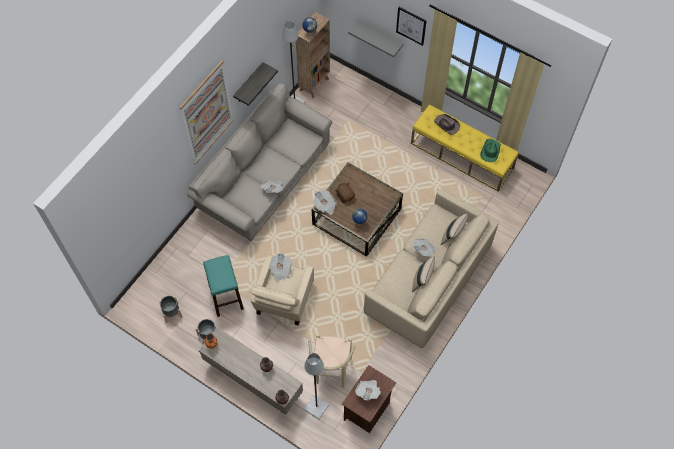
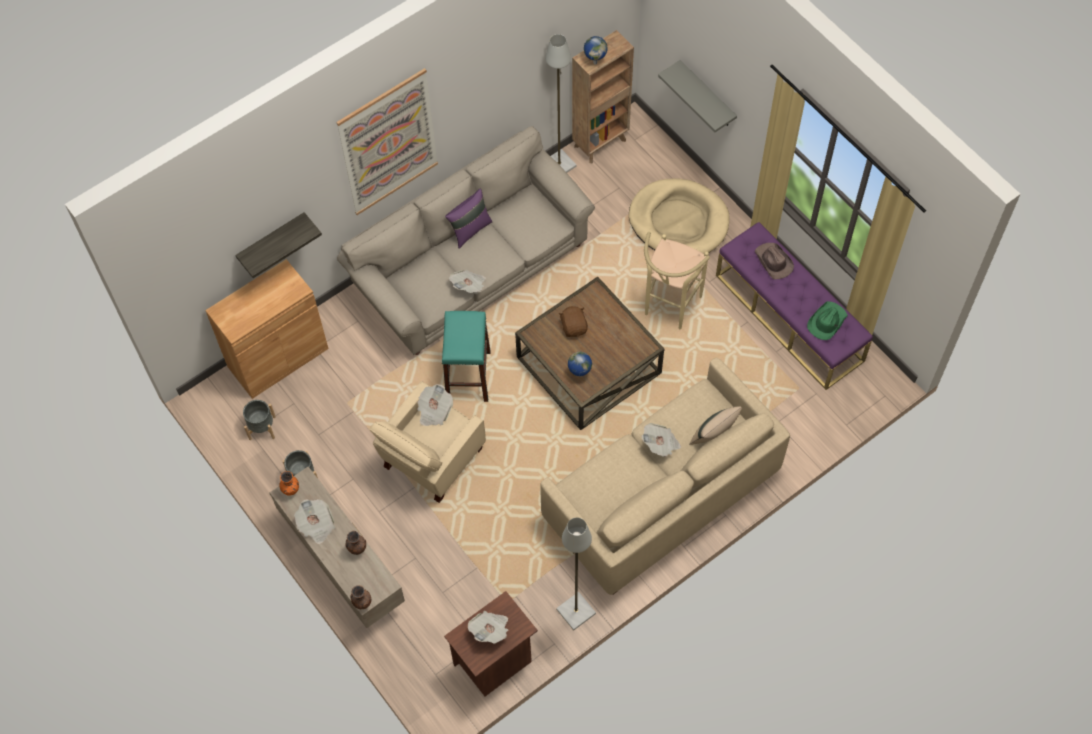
camera: 20 degrees right, 0 degrees up
(166, 267) = (278, 357): none -> brown cabinet
(226, 296) = (348, 427): turquoise stool -> turquoise stool (468, 375)
(248, 83) = (474, 114): shelf -> shelf (272, 241)
(261, 155) = (470, 230): none -> purple pillow
(317, 407) = (421, 633): grey floor lamp -> grey floor lamp (576, 612)
(325, 205) = (538, 333): newspaper -> newspaper (316, 525)
(331, 375) = (460, 592): beige stool -> beige stool (669, 309)
(377, 118) = (678, 221): none -> beige dog bed
(411, 25) = (749, 90): picture -> none
(422, 280) = (640, 490): beige pillow -> none
(462, 156) = (789, 318): yellow bench -> purple bench

